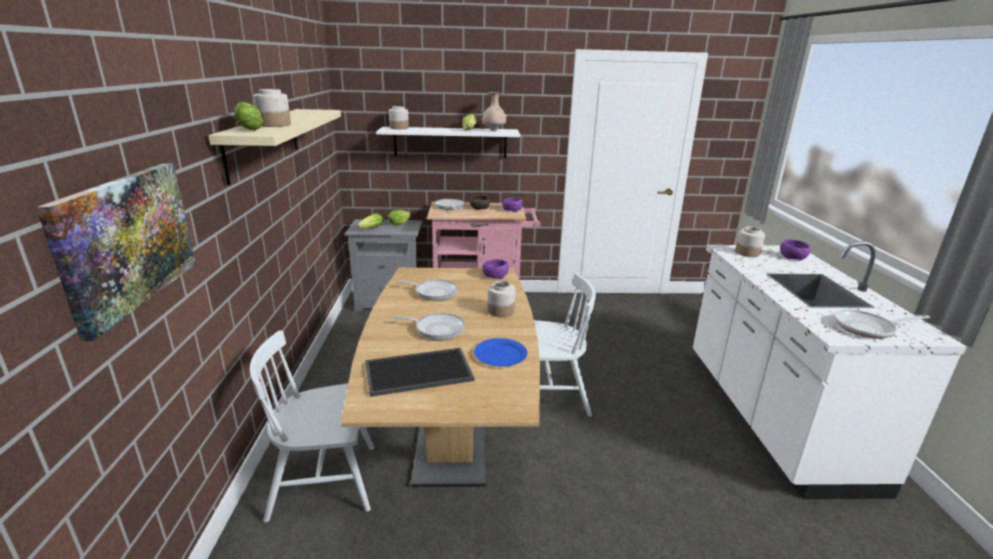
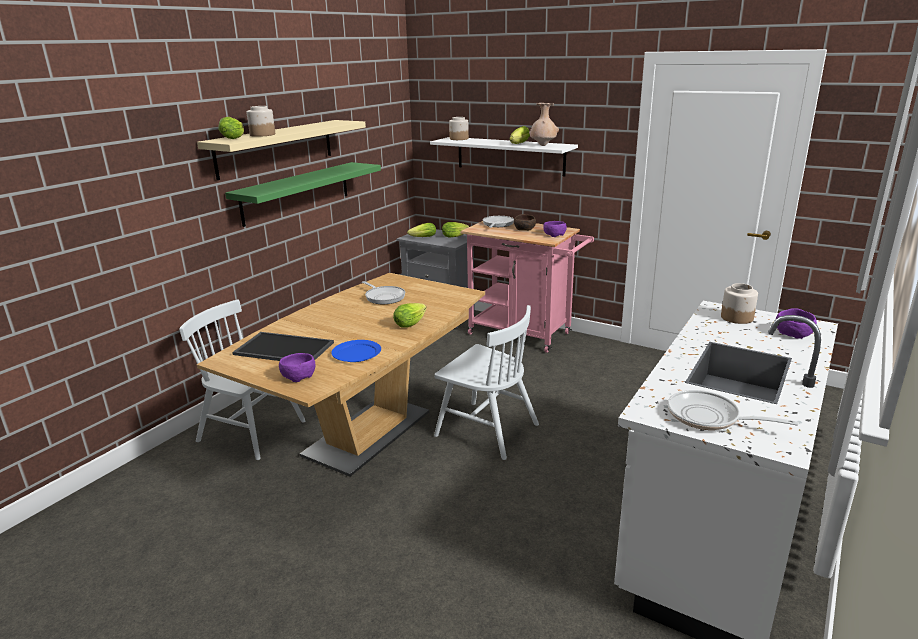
camera: 35 degrees right, 0 degrees up
(127, 241) = (96, 209): picture -> none
(281, 194) = (296, 193): none -> green shelf
(437, 329) = (342, 324): frying pan -> none
(494, 276) = (456, 294): purple bowl -> purple bowl (298, 376)
(500, 311) = (412, 322): jar -> lettuce

